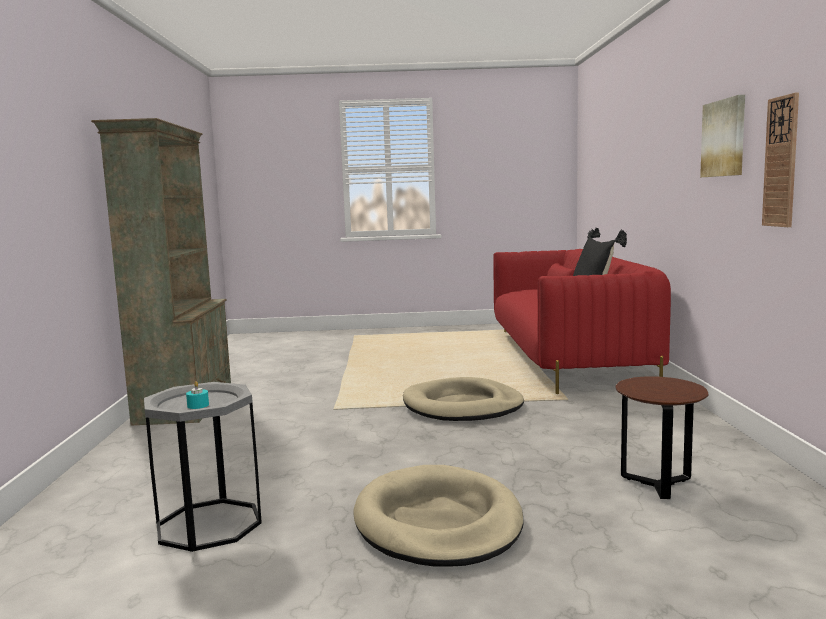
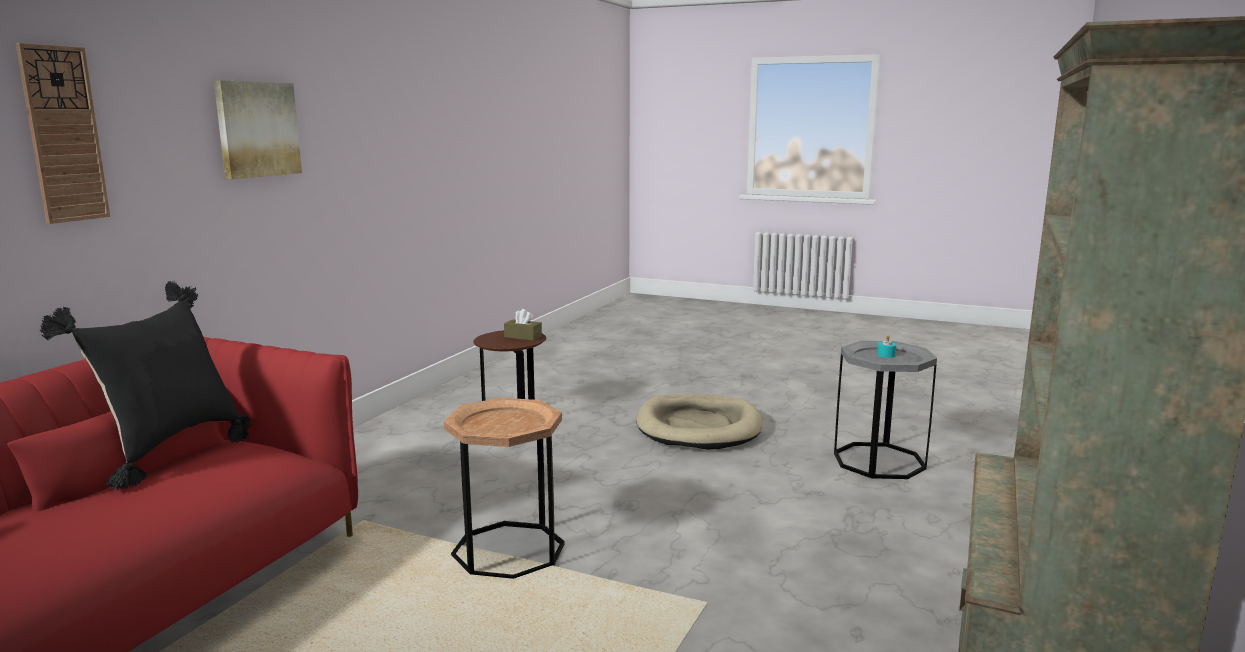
camera: 155 degrees left, 5 degrees up
(463, 406) = (508, 550): beige dog bed -> brown side table
(654, 392) = (523, 337): none -> brown tissue box
(781, 162) = (348, 159): wall clock -> wall clock (63, 135)

